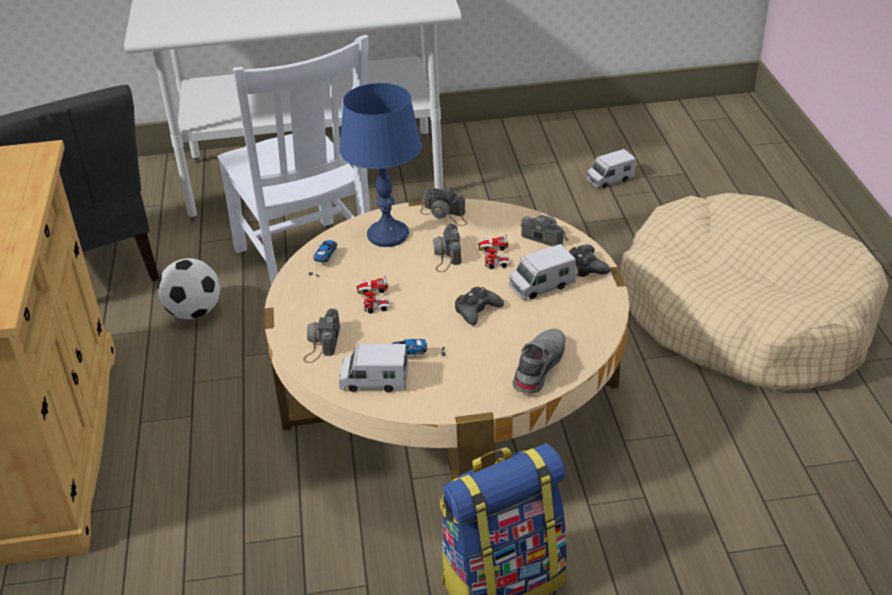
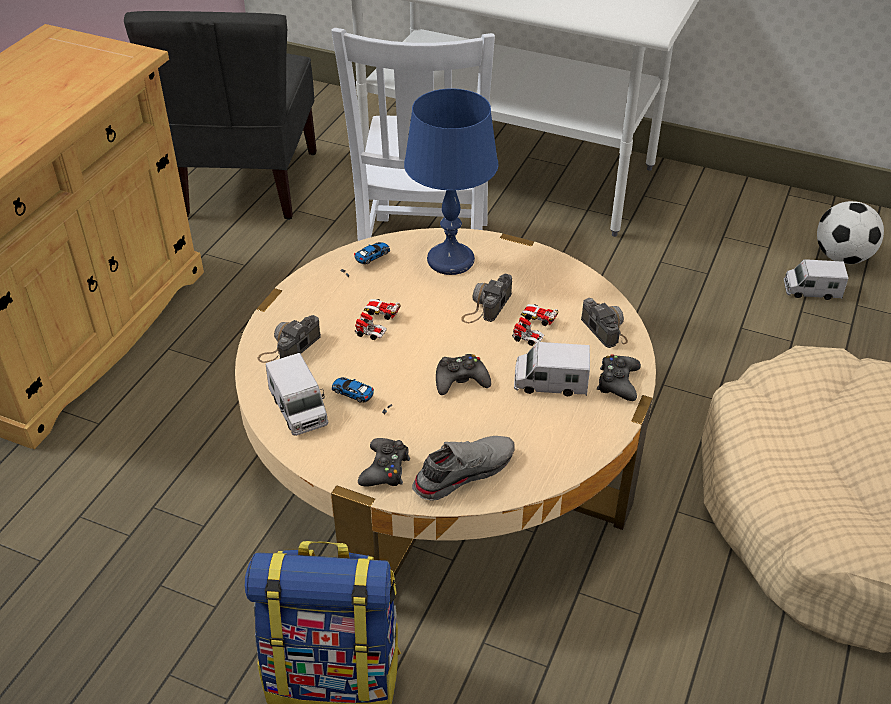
camera: 30 degrees right, 5 degrees up
(194, 312) = (294, 264): football -> football (841, 257)
(374, 381) = (298, 409): toy truck -> toy truck turned 150 degrees counterclockwise
(445, 214) = (526, 261): camera -> none
(481, 390) = (385, 469): none -> black game controller

